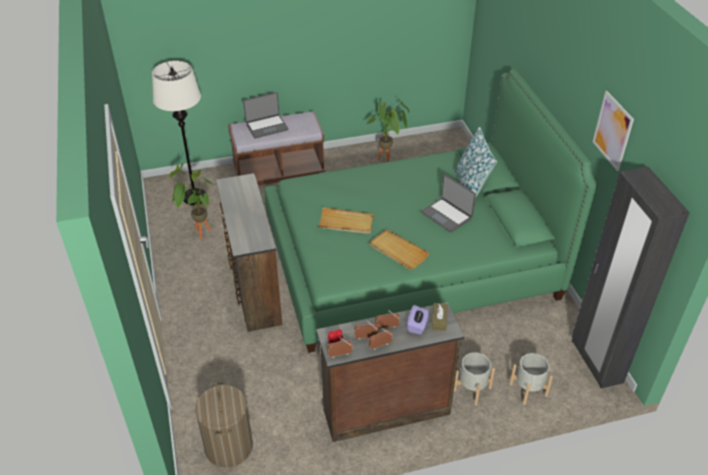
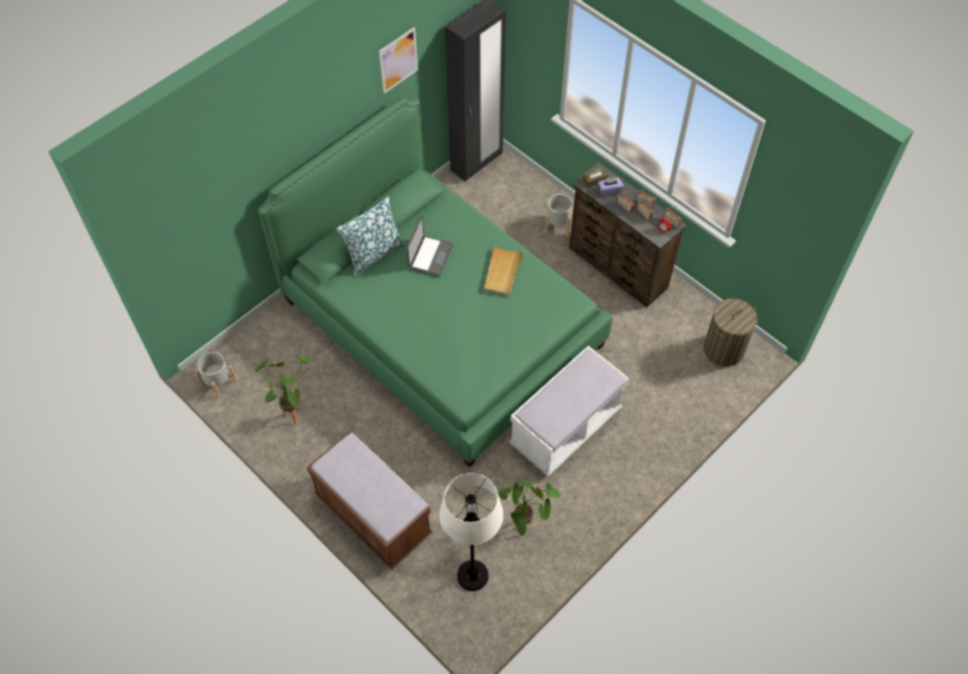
camera: 120 degrees left, 15 degrees up
(254, 290) = (565, 427): brown dresser -> white bench
(266, 126) = (373, 493): laptop -> none
(346, 223) = (492, 326): beige tray -> none
(528, 389) = (533, 193): grey planter -> grey planter (218, 382)

